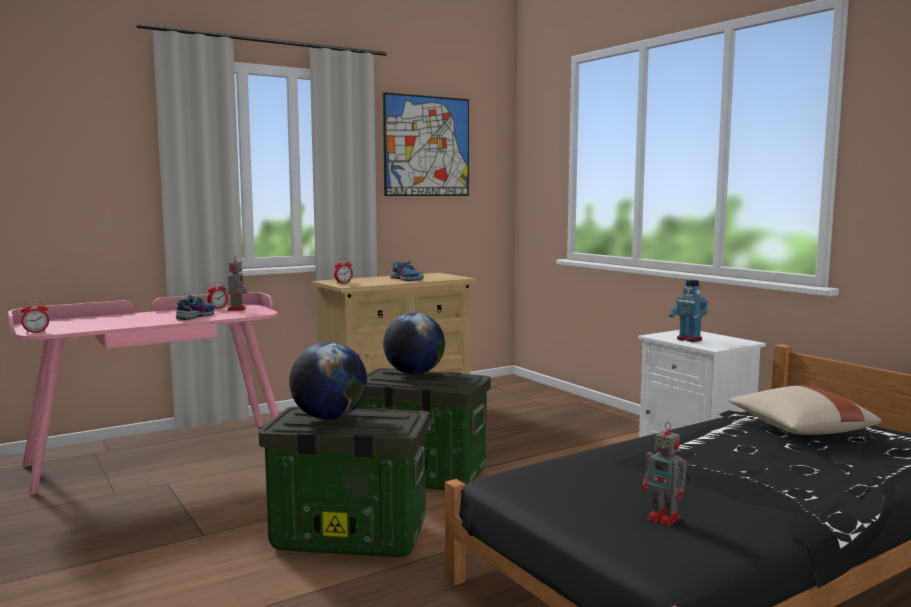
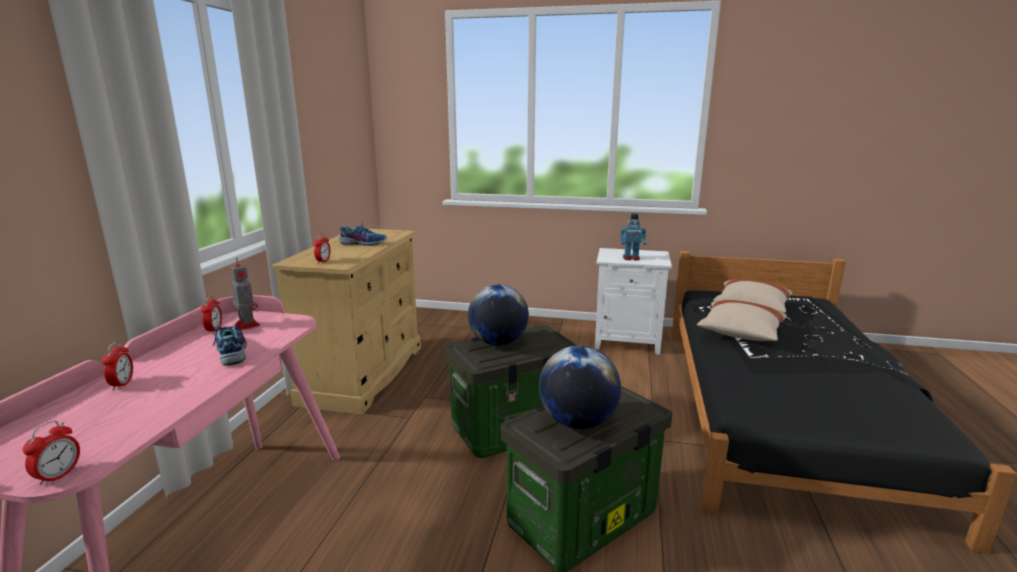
camera: 45 degrees left, 10 degrees up
(127, 316) = (122, 384): none -> alarm clock
(427, 146) = (319, 95): picture -> none
(665, 519) = (869, 404): toy robot -> none
(705, 441) = (740, 334): none -> beige pillow

